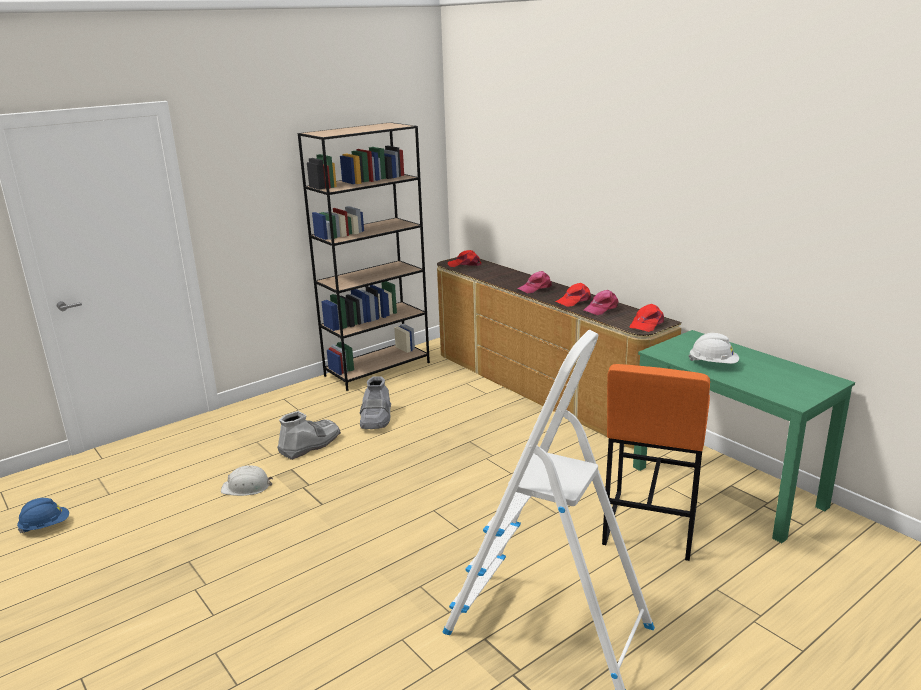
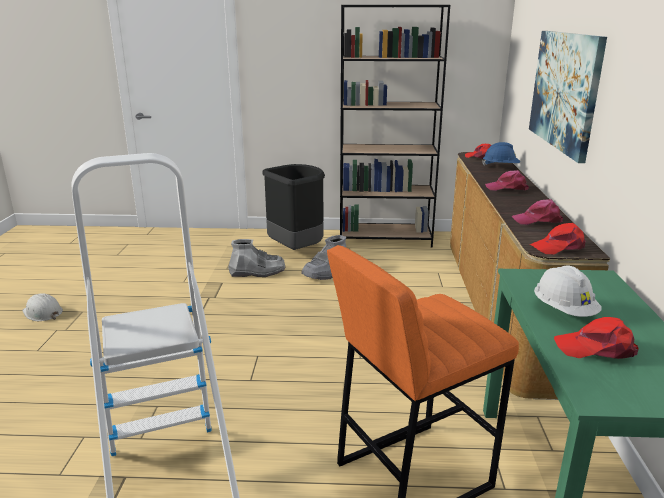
camera: 40 degrees right, 0 degrees up
(46, 526) = (66, 259): blue hard hat -> blue hard hat (500, 167)
(246, 487) = (181, 282): white hard hat -> white hard hat (42, 313)
(314, 411) = (297, 251): none -> black trash can
(572, 199) = (564, 90): none -> picture
(574, 301) = (523, 207): red cap -> red cap (596, 348)

